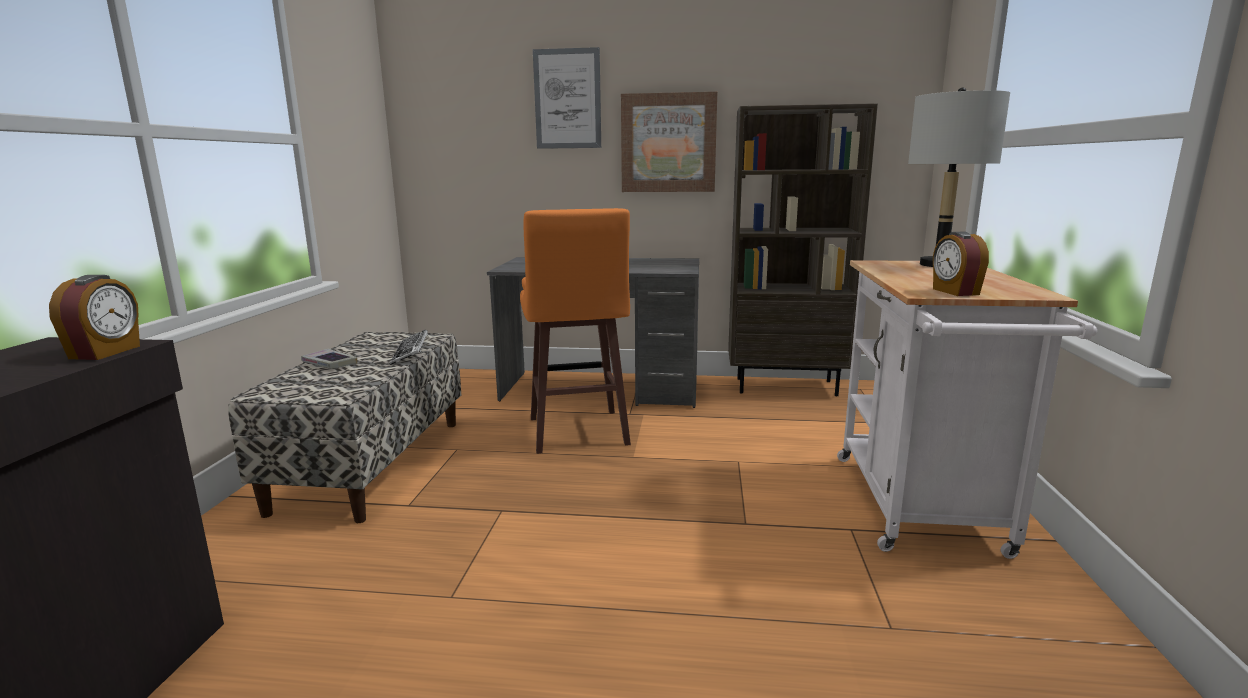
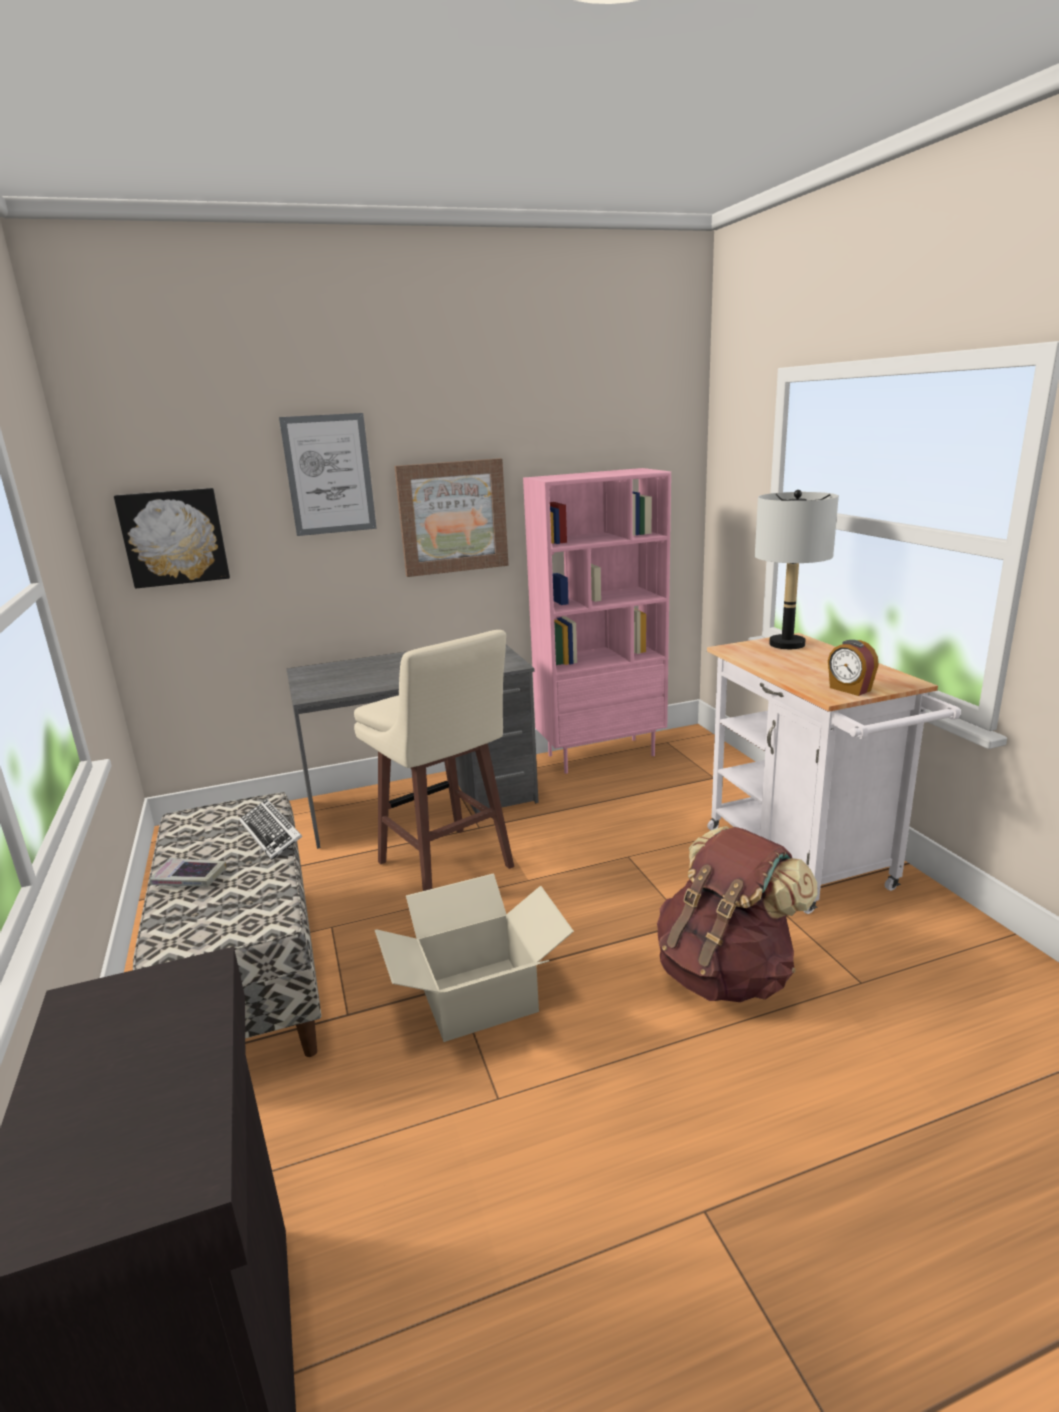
camera: 25 degrees left, 5 degrees up
(106, 352) = (199, 991): alarm clock -> none
(449, 142) = (174, 537): none -> picture
(510, 525) = (479, 999): none -> cardboard box
(577, 433) = (446, 867): orange stool -> beige stool
(745, 573) = (726, 973): none -> brown backpack
(786, 386) = (601, 754): brown bookcase -> pink bookcase

